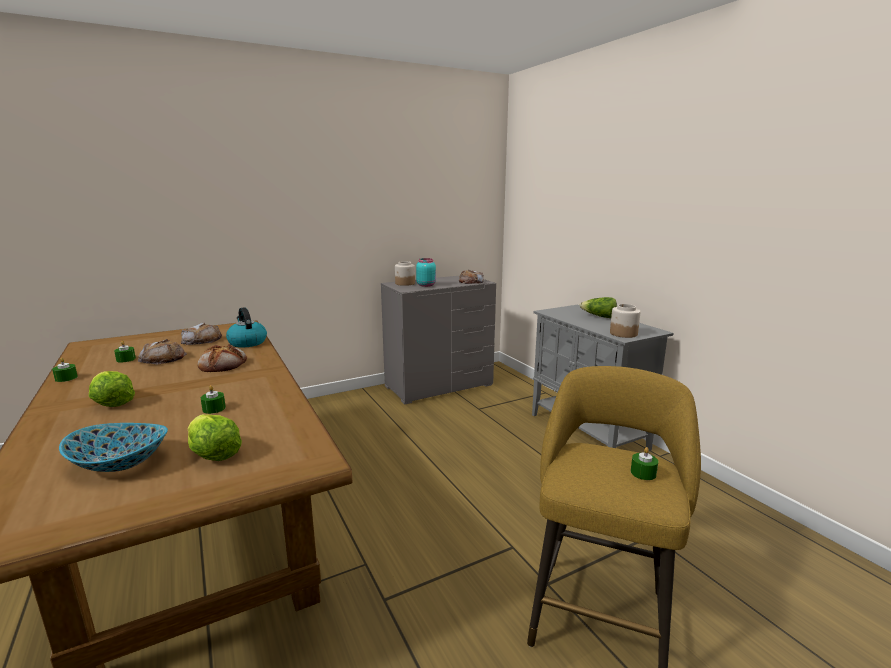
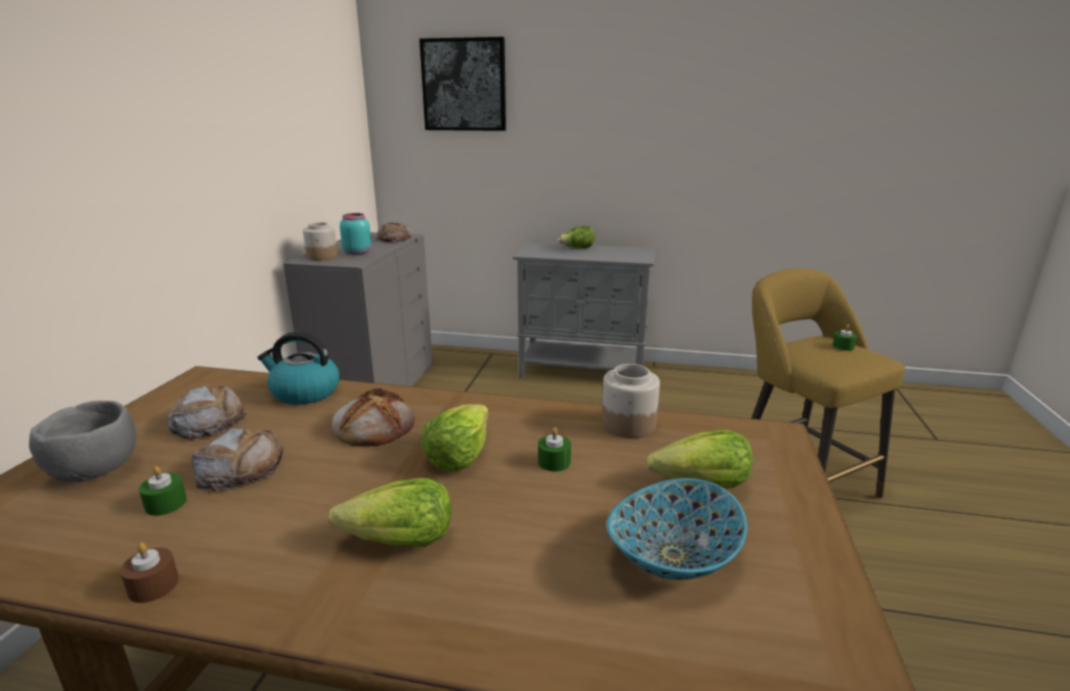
camera: 50 degrees left, 5 degrees up
(66, 378) = (153, 585): green candle -> brown candle
(147, 342) = (98, 470): none -> grey bowl
(205, 387) = (458, 455): none -> lettuce
(555, 171) = (464, 85): none -> picture
(623, 333) = (633, 257): jar -> jar (627, 424)

